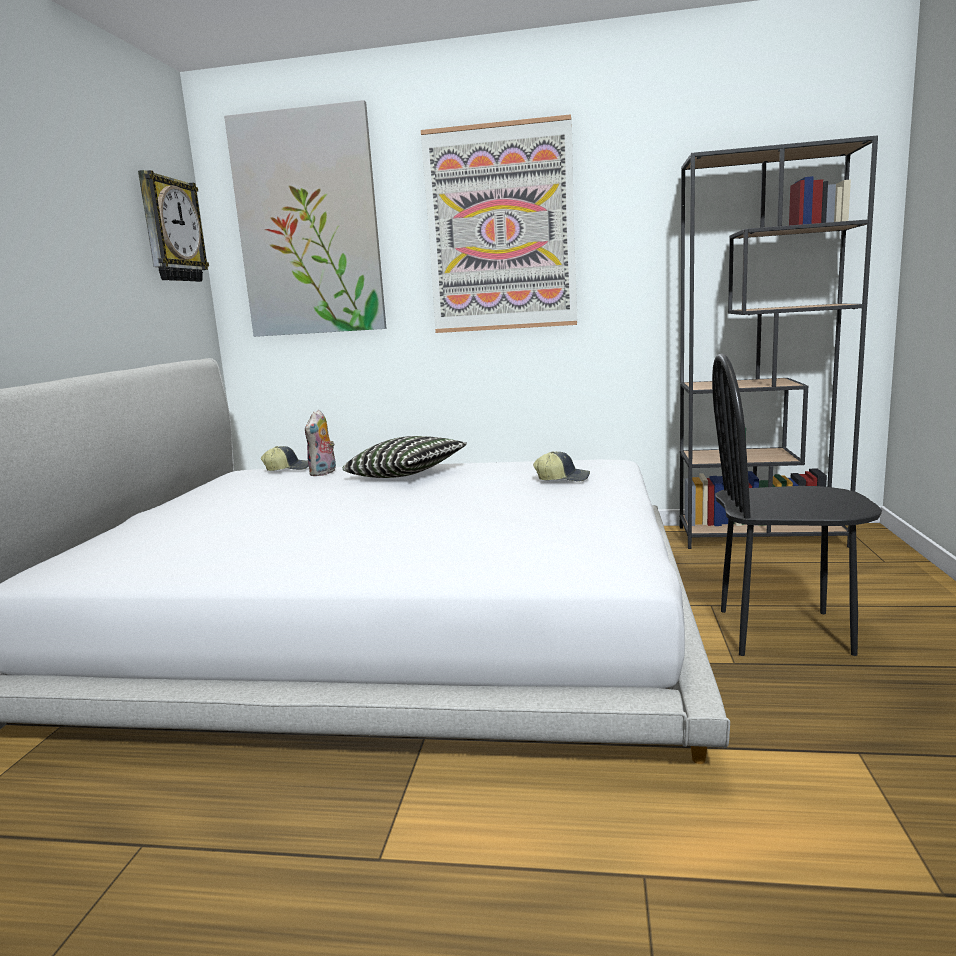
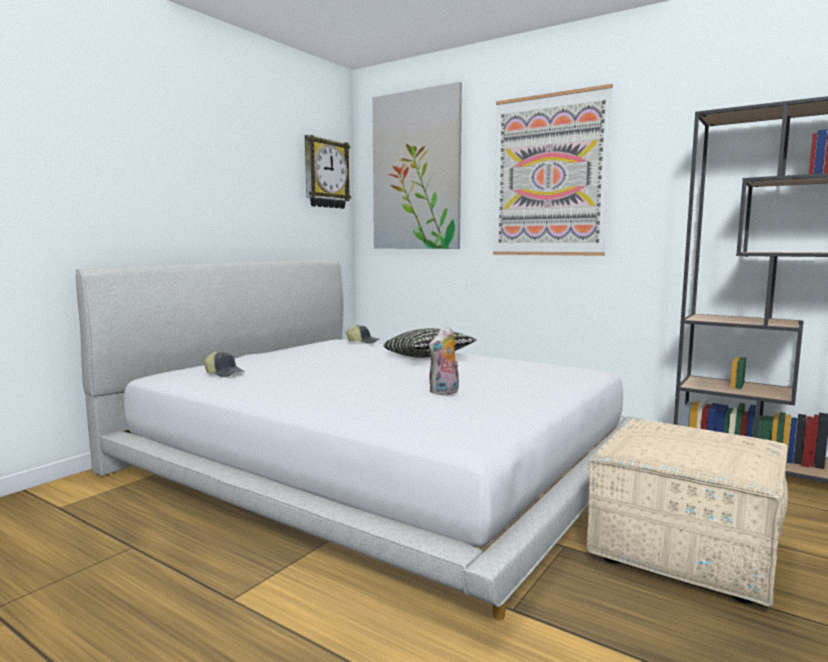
camera: 25 degrees right, 5 degrees down
(323, 473) = (380, 348): plush toy -> plush toy (444, 393)
(563, 478) = (529, 376): cap -> cap (225, 373)
(783, 632) = (684, 549): black chair -> beige ottoman

